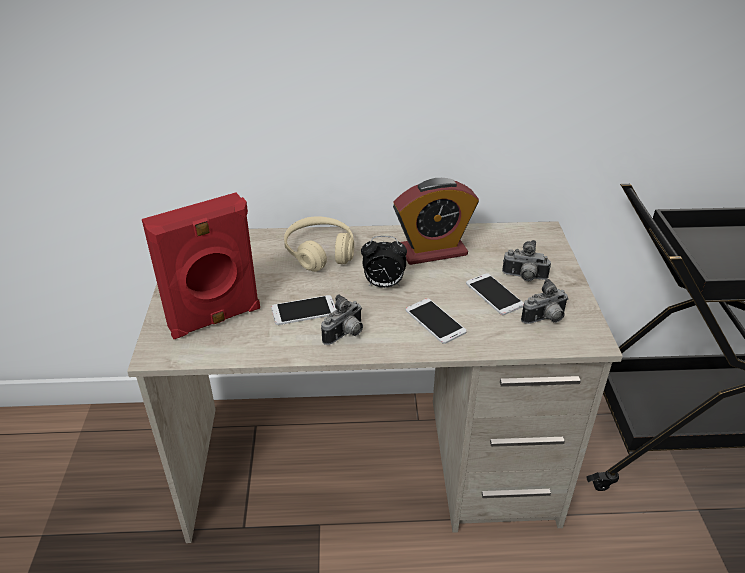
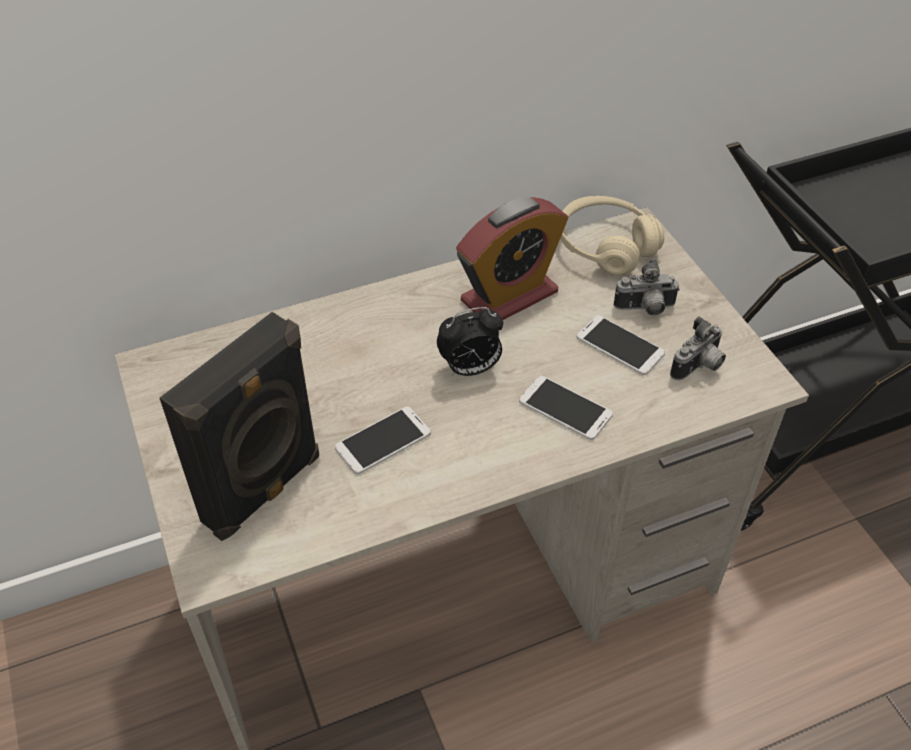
camera: 20 degrees left, 10 degrees up
(215, 319) = (265, 490): red speaker -> black speaker
(320, 252) = (356, 338): beige headphones -> beige headphones (605, 246)
(345, 335) = (459, 463): camera -> none

